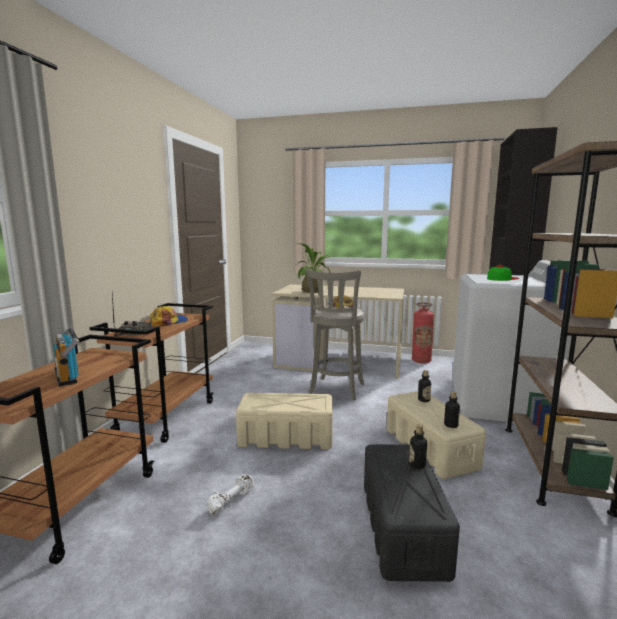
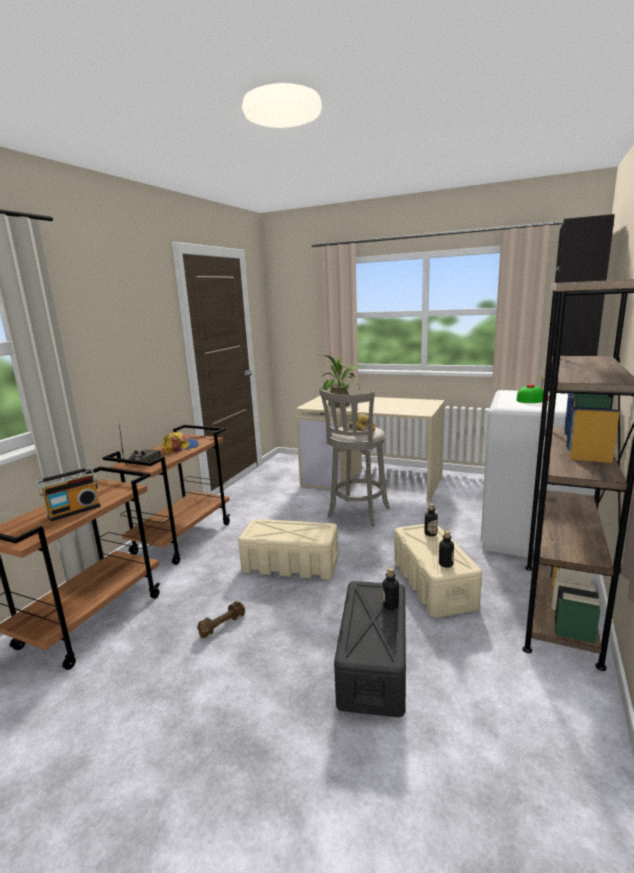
camera: 10 degrees right, 5 degrees up
(68, 376) = (74, 511): radio -> radio turned 105 degrees counterclockwise
(231, 501) = (222, 625): white dumbbell -> brown dumbbell
(421, 361) = (464, 480): fire extinguisher -> none

